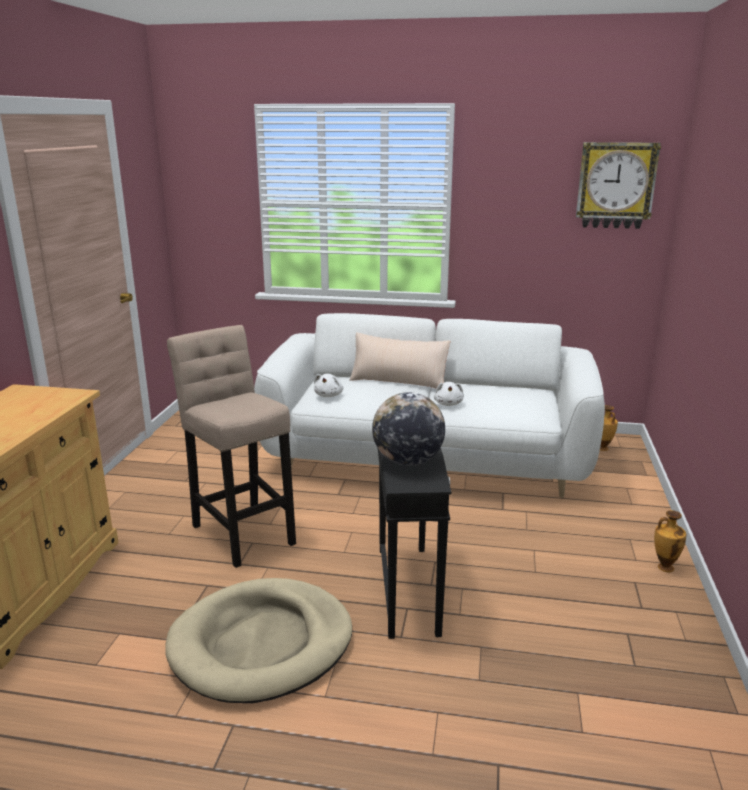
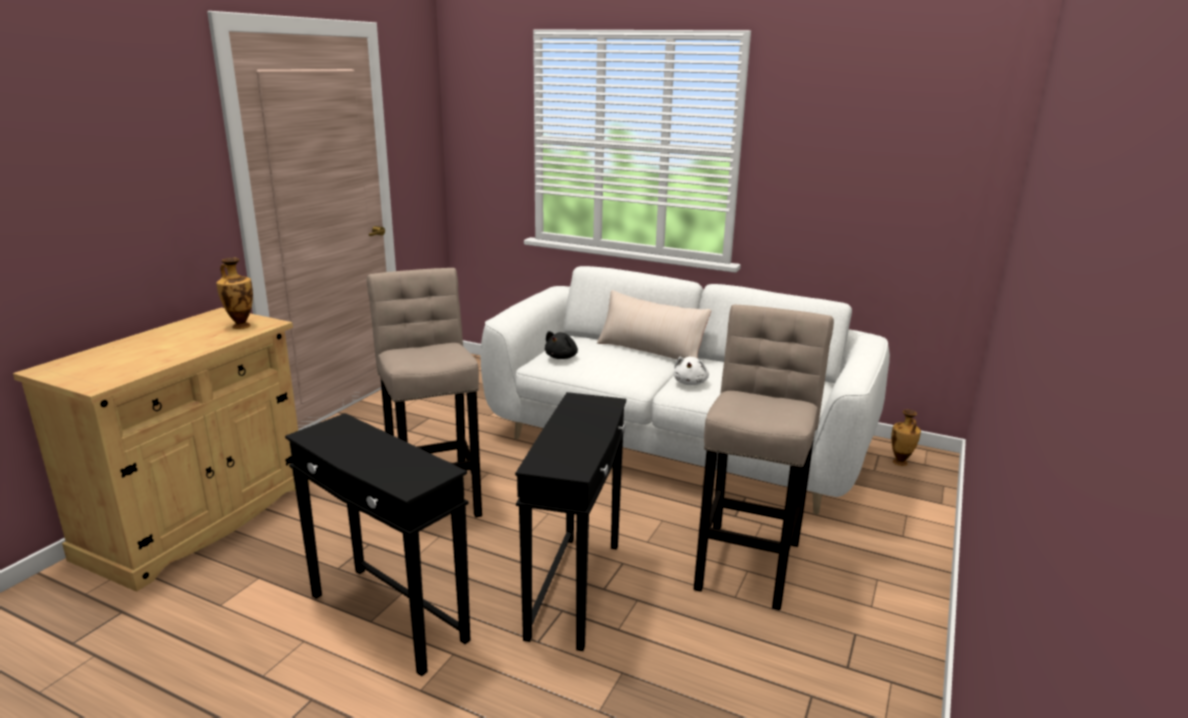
camera: 15 degrees right, 0 degrees up
(262, 644) = (387, 618): beige dog bed -> black side table
(329, 395) = (562, 357): white plush toy -> black plush toy
(407, 461) = (566, 440): globe -> none
(530, 541) = (748, 560): none -> beige stool
(615, 185) = (943, 136): wall clock -> none
(664, 567) = (904, 622): vase -> vase (241, 325)

